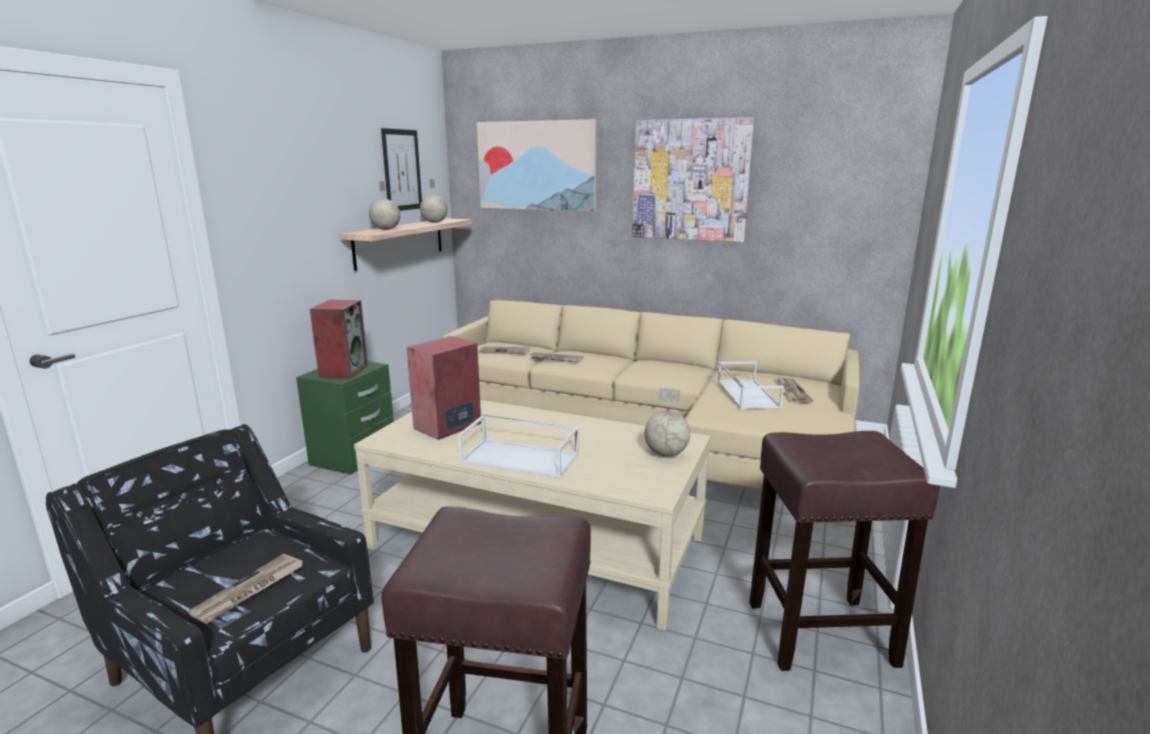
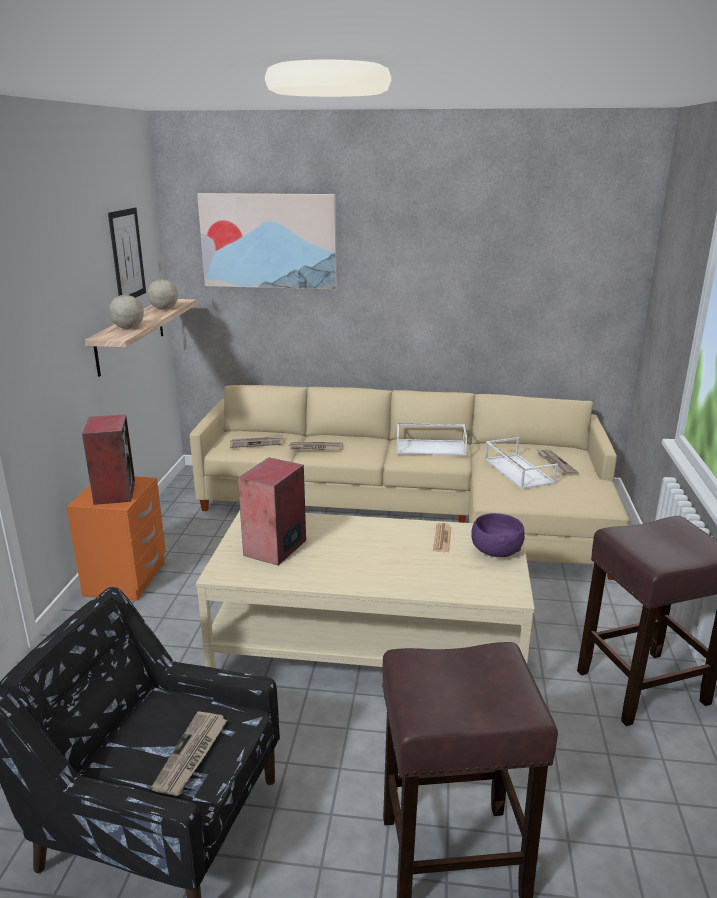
camera: 15 degrees left, 5 degrees up
(353, 456) = (126, 579): green nightstand -> orange nightstand
(521, 458) = (371, 574): white tray -> white tray (431, 447)
(617, 436) = (442, 538): none -> newspaper
(665, 454) = (495, 551): globe -> purple bowl
(690, 180) = (436, 257): picture -> none

